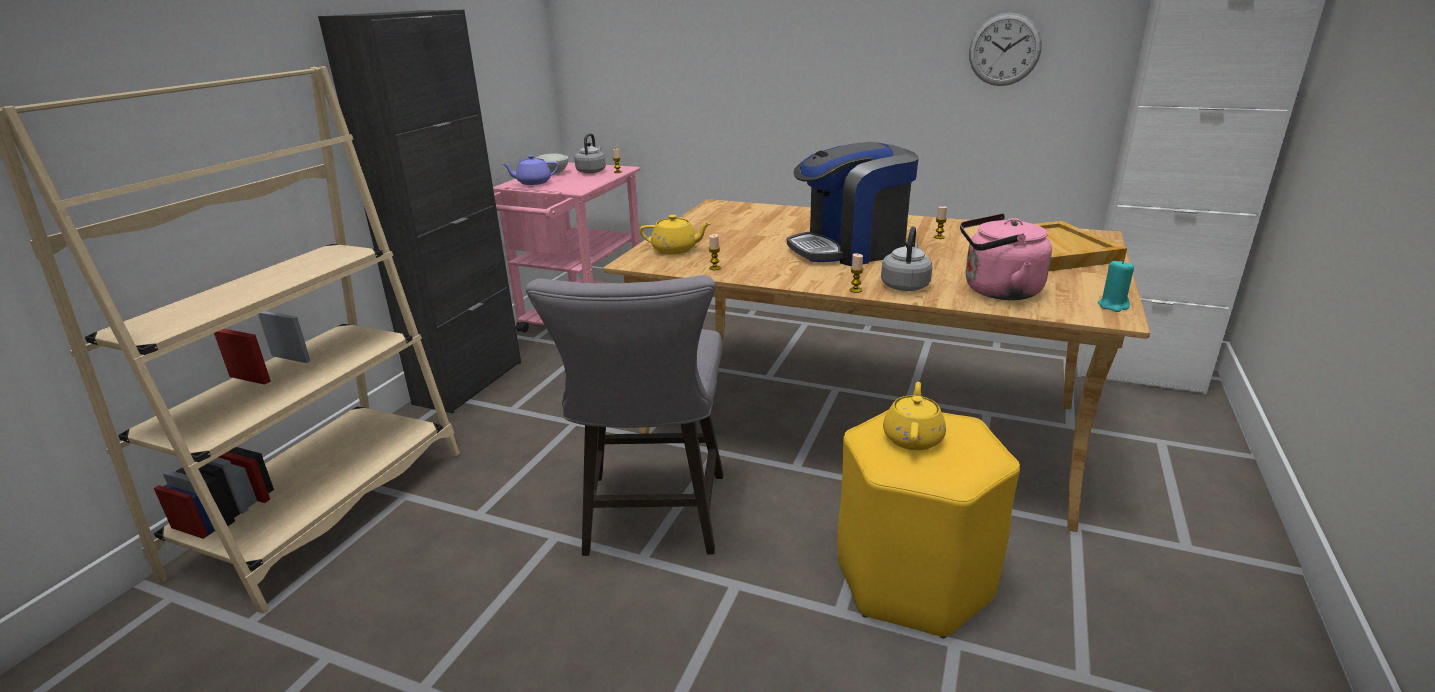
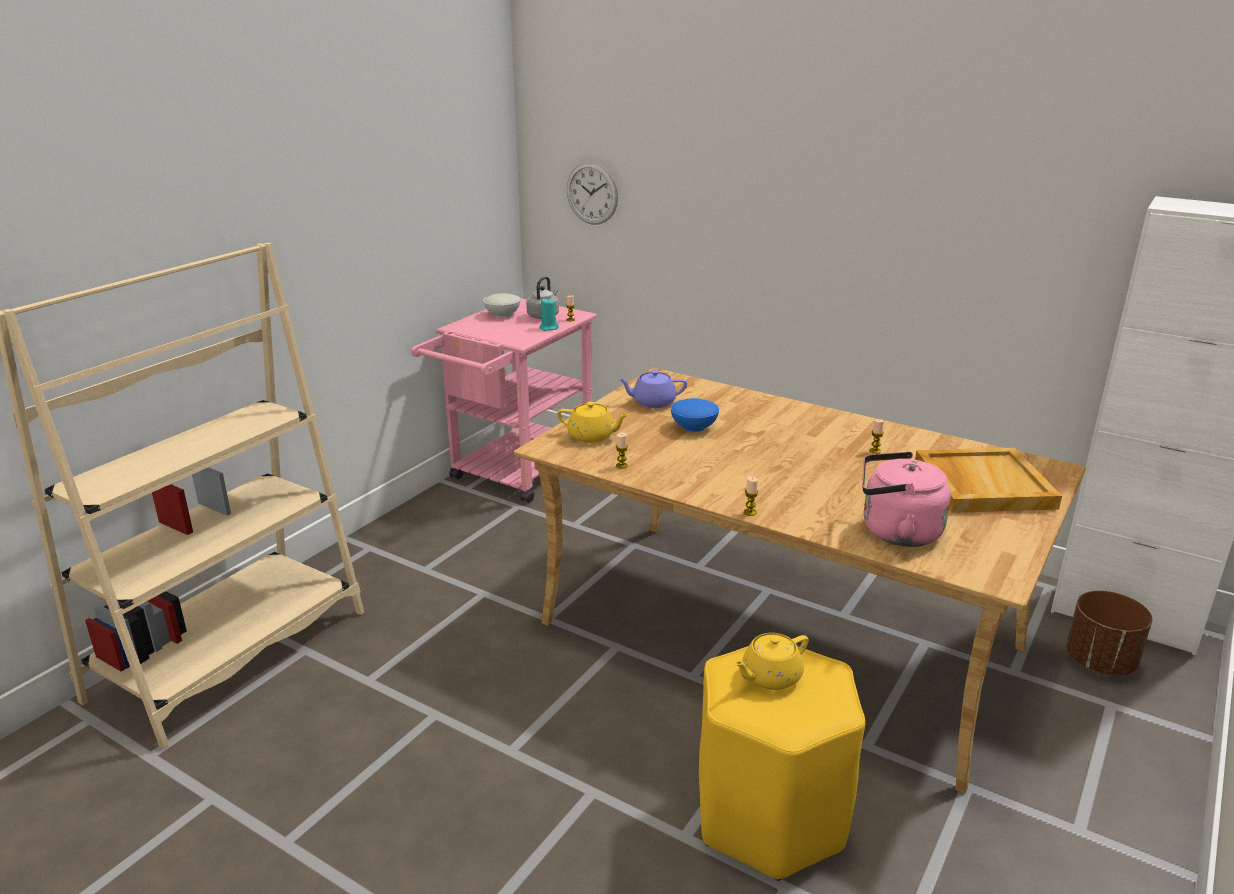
camera: 10 degrees right, 0 degrees up
(469, 382) = (389, 533): black cabinet -> none
(533, 182) = (478, 327): purple teapot -> purple teapot (652, 402)
(652, 521) = (531, 713): grey stool -> none
(768, 235) = (694, 427): none -> blue bowl
(850, 249) = (771, 456): coffee machine -> none
(905, 285) = (804, 512): grey kettle -> none
(913, 437) = (770, 677): yellow teapot -> yellow teapot turned 150 degrees counterclockwise
(1004, 50) = (992, 239): wall clock -> wall clock (592, 193)
(1113, 306) = (1007, 567): turquoise candle -> turquoise candle (548, 328)
(1136, 409) = (1100, 662): none -> brown planter

